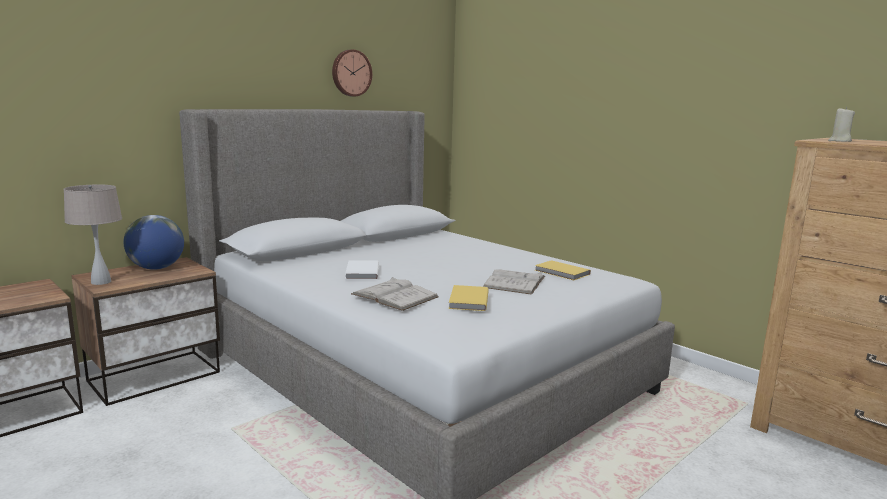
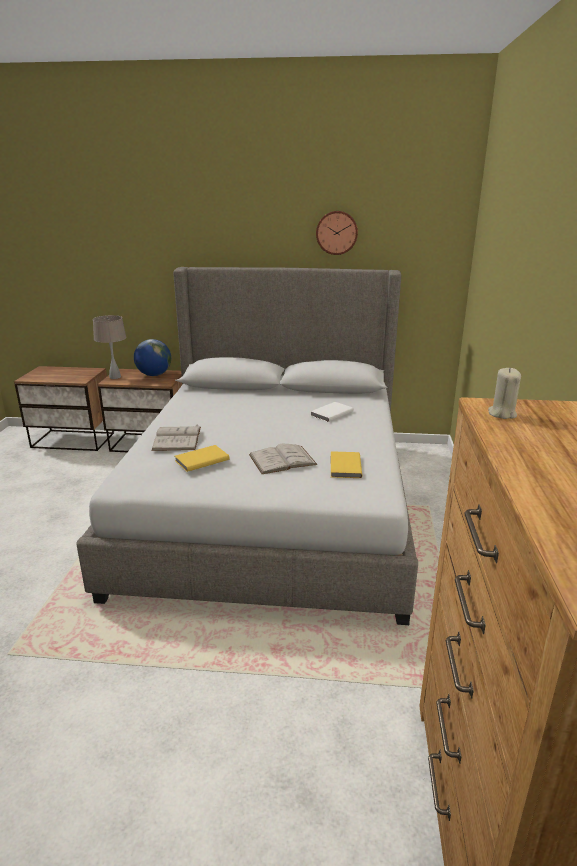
camera: 50 degrees right, 10 degrees up
(361, 272) = (216, 413): white book -> white book (330, 413)

